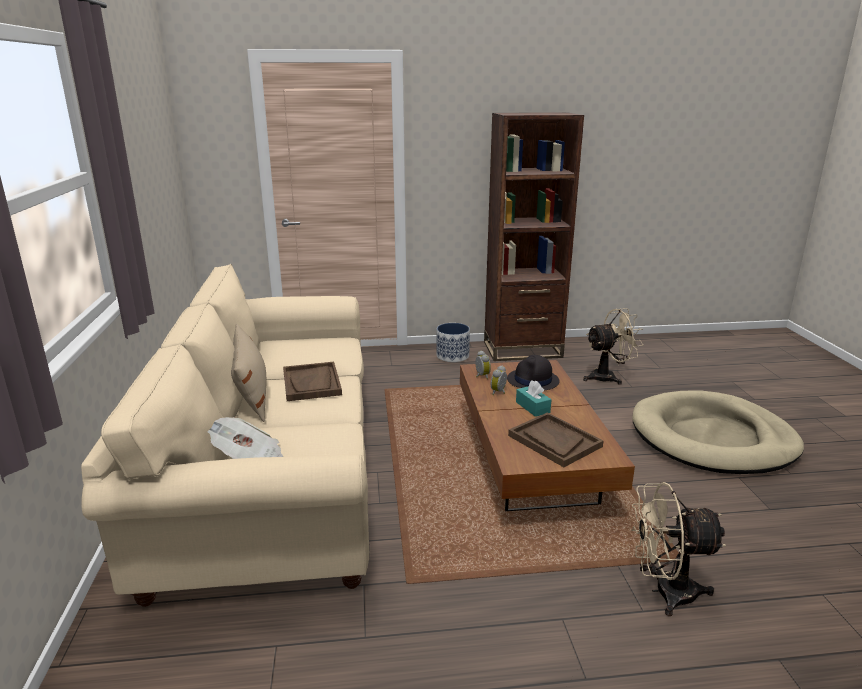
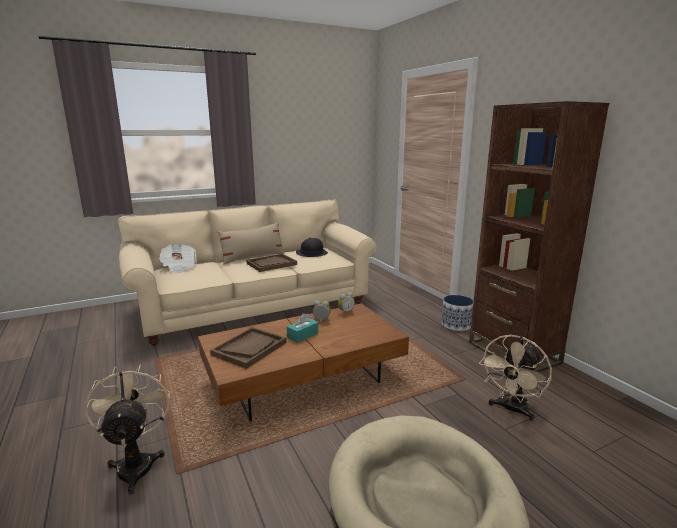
camera: 70 degrees right, 5 degrees down
(533, 381) = (353, 331): black hat -> black hat (311, 253)
(608, 377) = (511, 410): beige fan -> beige fan turned 75 degrees clockwise

